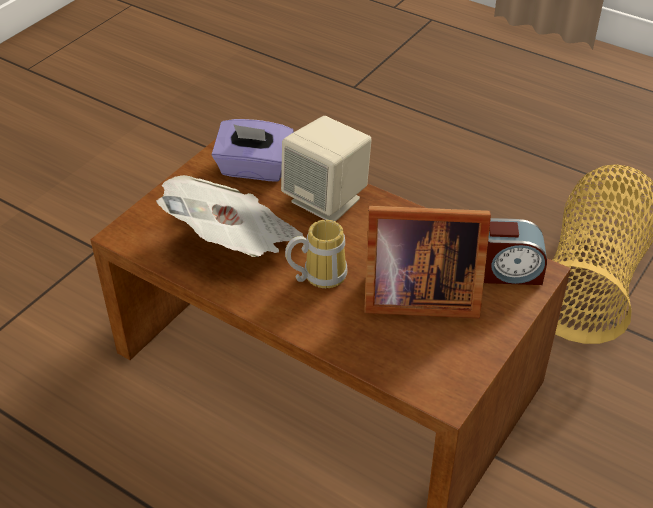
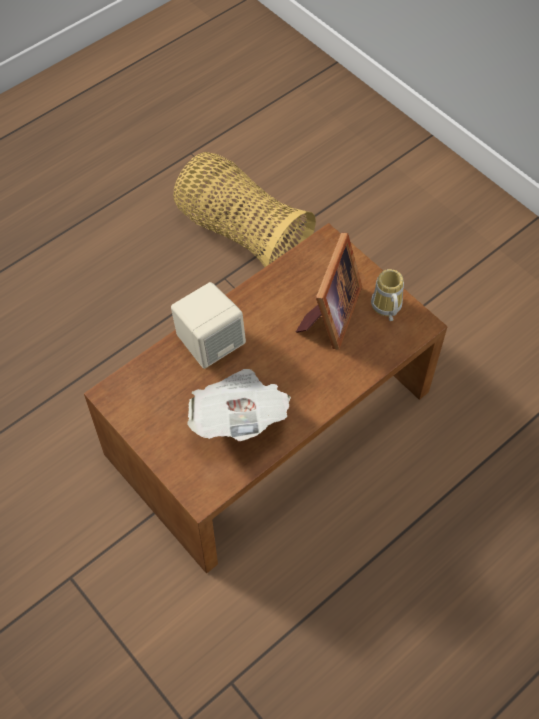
camera: 75 degrees left, 15 degrees up
(254, 169) = (152, 386): purple tissue box -> none
(318, 275) = (291, 369): mug -> mug (385, 308)
(508, 272) = (322, 257): alarm clock -> none

